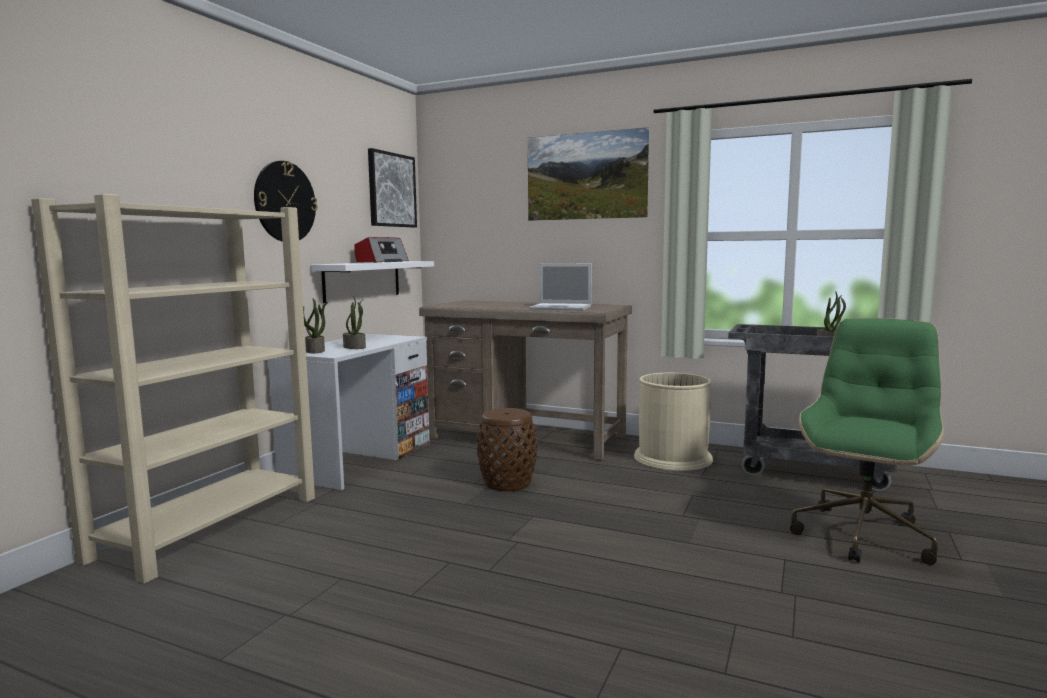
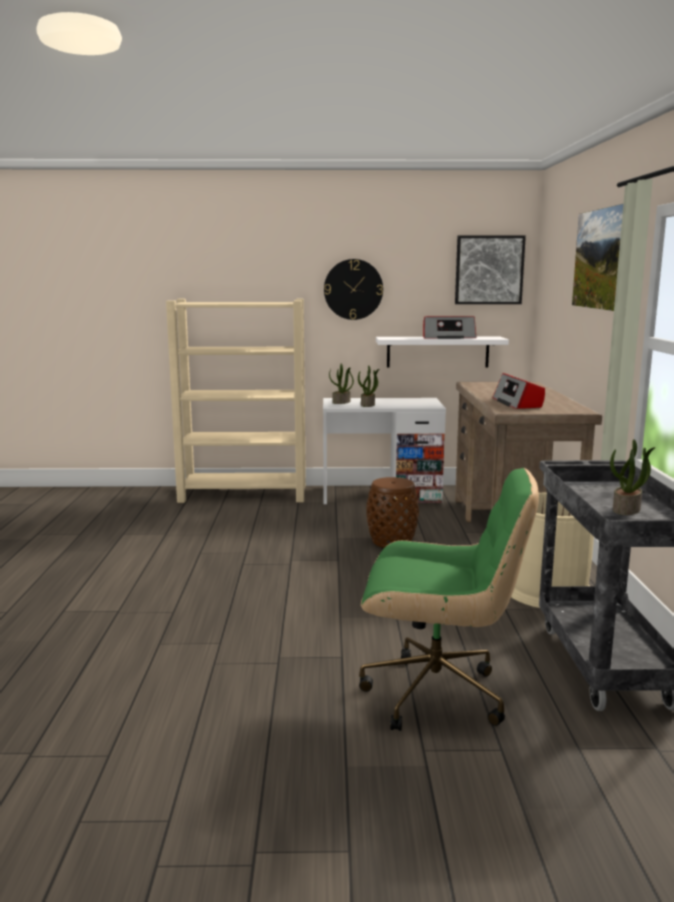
camera: 65 degrees right, 5 degrees up
(562, 308) = (517, 403): laptop -> radio

